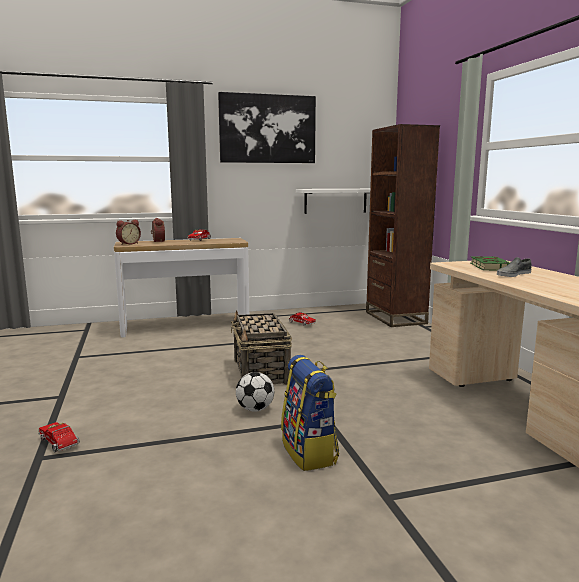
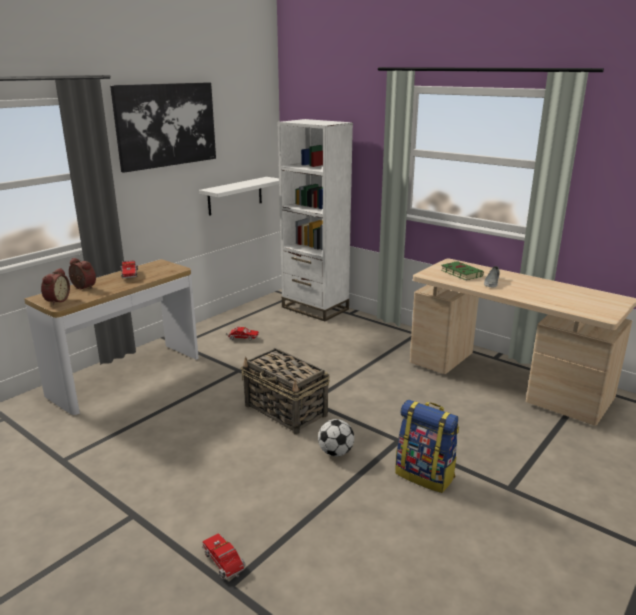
camera: 35 degrees left, 10 degrees up
(60, 444) = (225, 563): toy truck -> toy truck turned 45 degrees clockwise
(395, 318) = (315, 308): brown bookcase -> white bookcase

